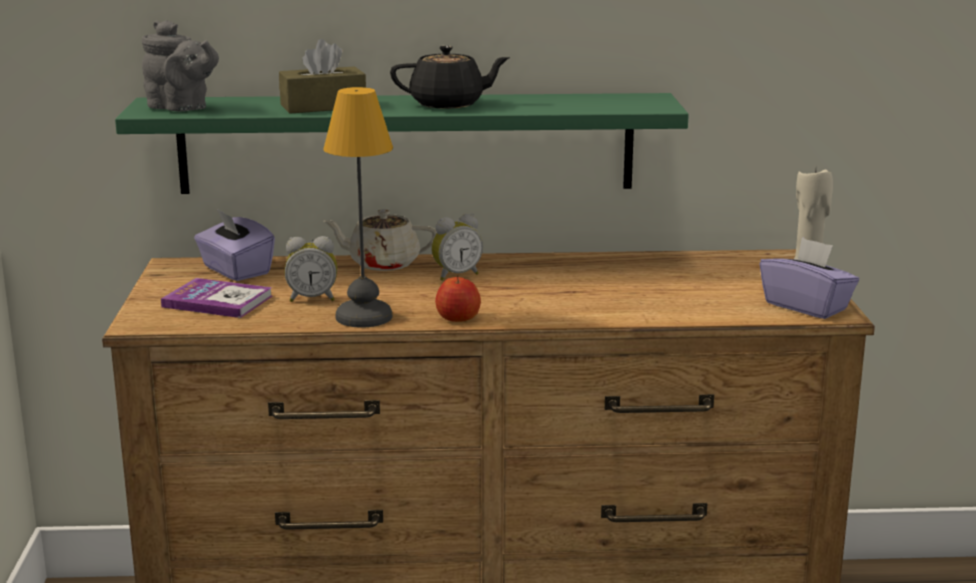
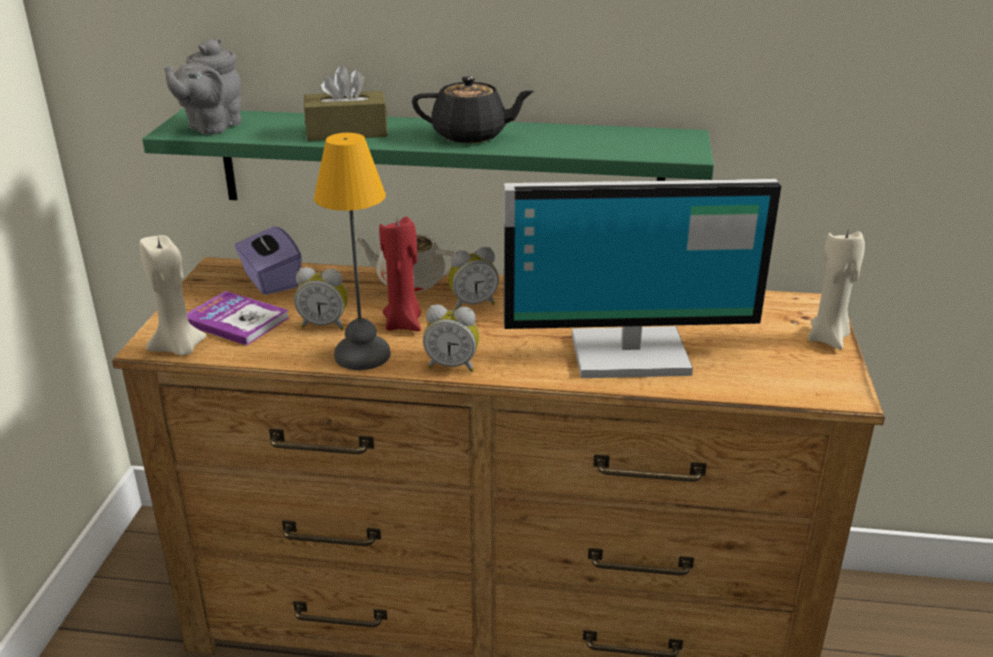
camera: 10 degrees right, 10 degrees up
(170, 324) = (179, 348): none -> beige candle
(181, 108) = (212, 127): grey teapot -> grey teapot turned 75 degrees clockwise
(393, 293) = (404, 324): none -> red candle
(458, 318) = (452, 365): apple -> alarm clock
(625, 298) = (628, 352): none -> monitor
(806, 306) = (816, 381): purple tissue box -> none

